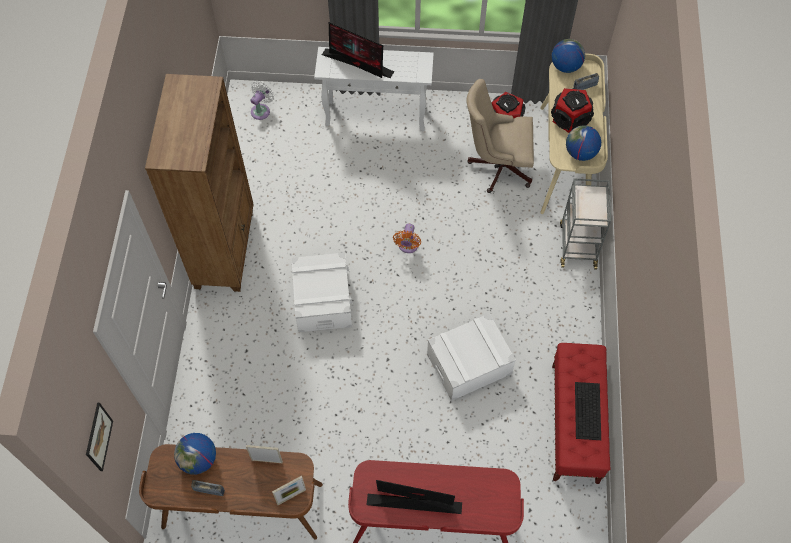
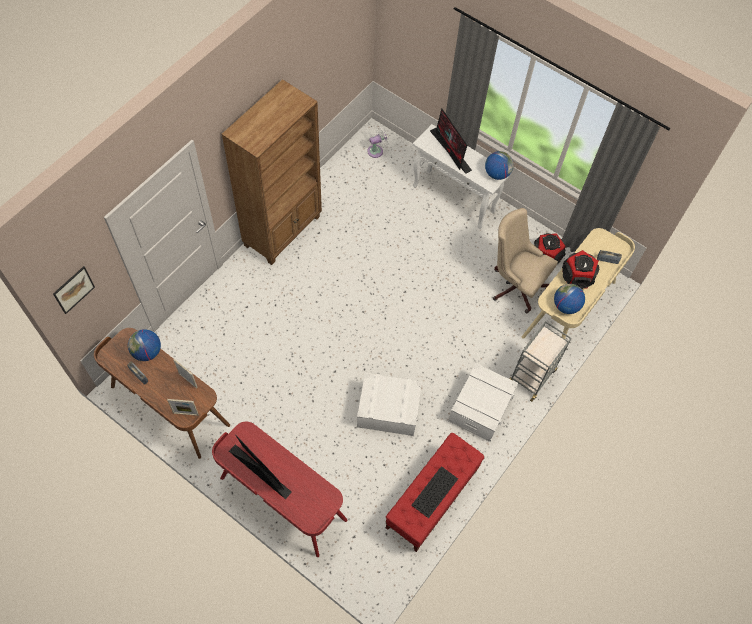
camera: 30 degrees right, 0 degrees up
(322, 300) = (321, 304): white storage box -> white storage box (480, 407)
(408, 246) = (407, 303): orange fan -> none
(565, 66) = (604, 237): globe -> globe (497, 174)

